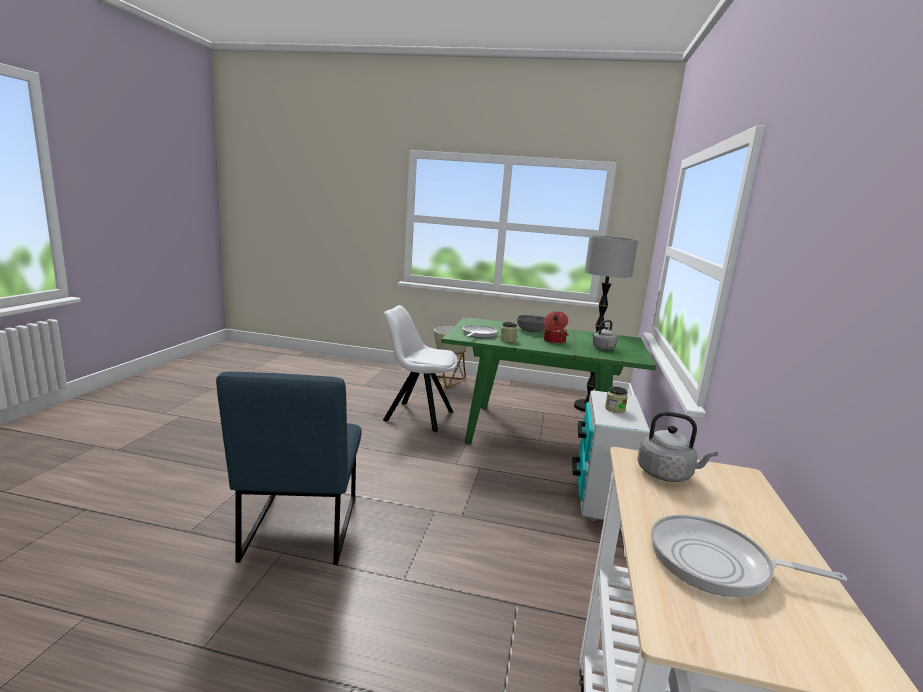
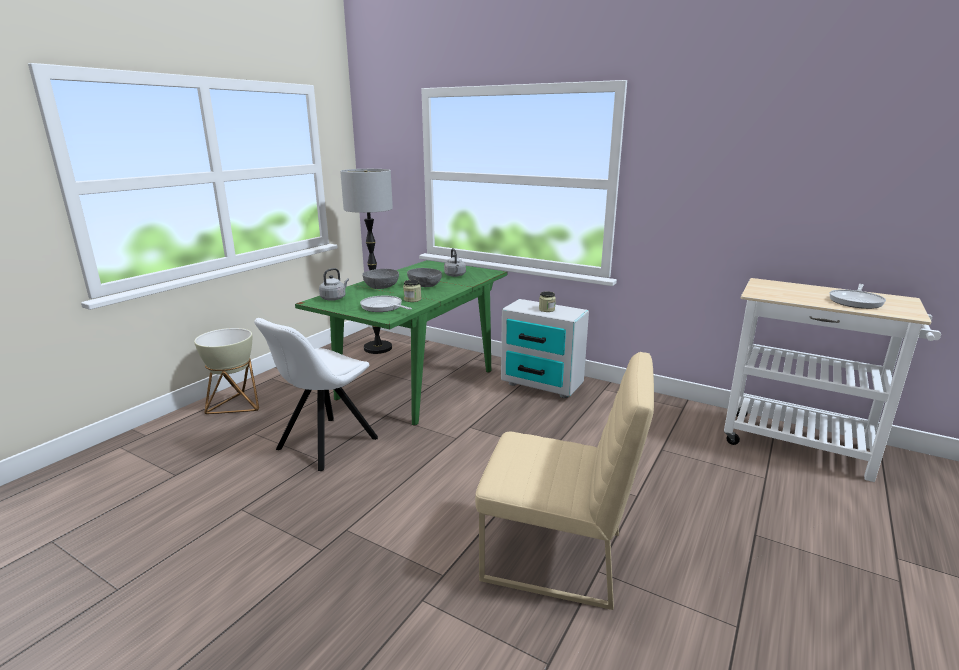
camera: 70 degrees left, 5 degrees up
(299, 529) = (557, 557): blue chair -> beige chair
(553, 341) = (425, 285): cooking pot -> grey bowl
(667, 474) = (772, 292): grey kettle -> grey kettle (334, 298)

